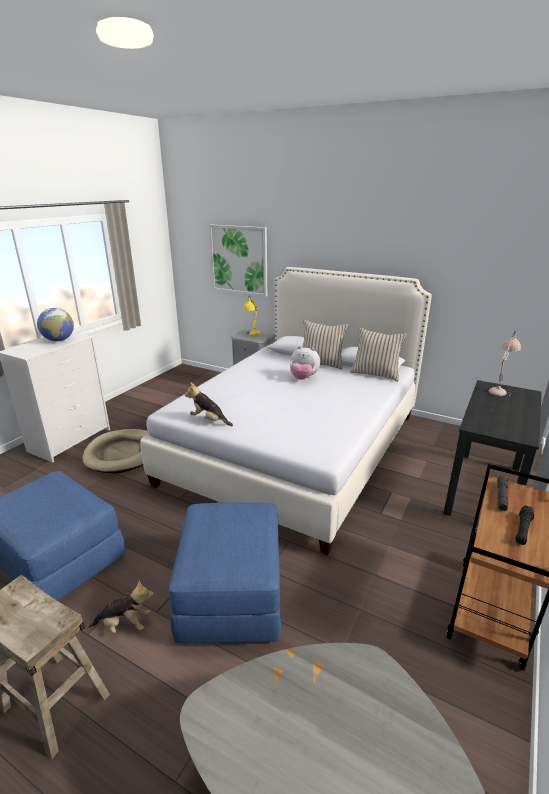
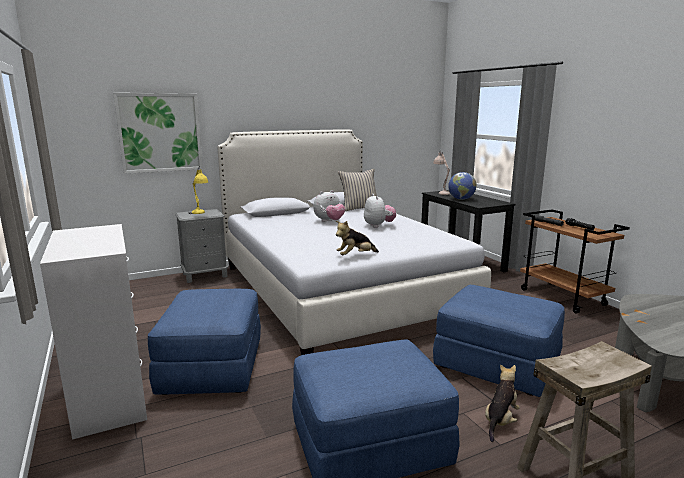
camera: 55 degrees left, 10 degrees down
(59, 340) = (90, 235): globe -> globe (461, 199)
(122, 453) = (212, 367): beige dog bed -> blue ottoman
(321, 363) = (312, 213): beige pillow -> none
(322, 401) = (378, 226): none -> plush toy

